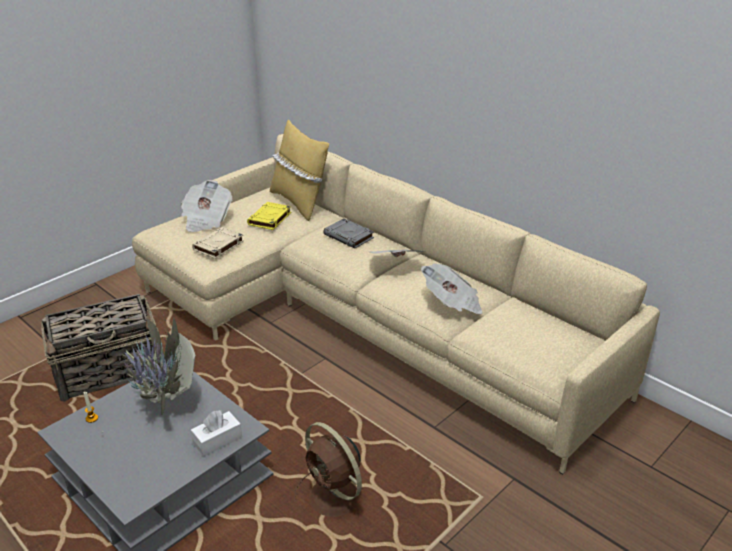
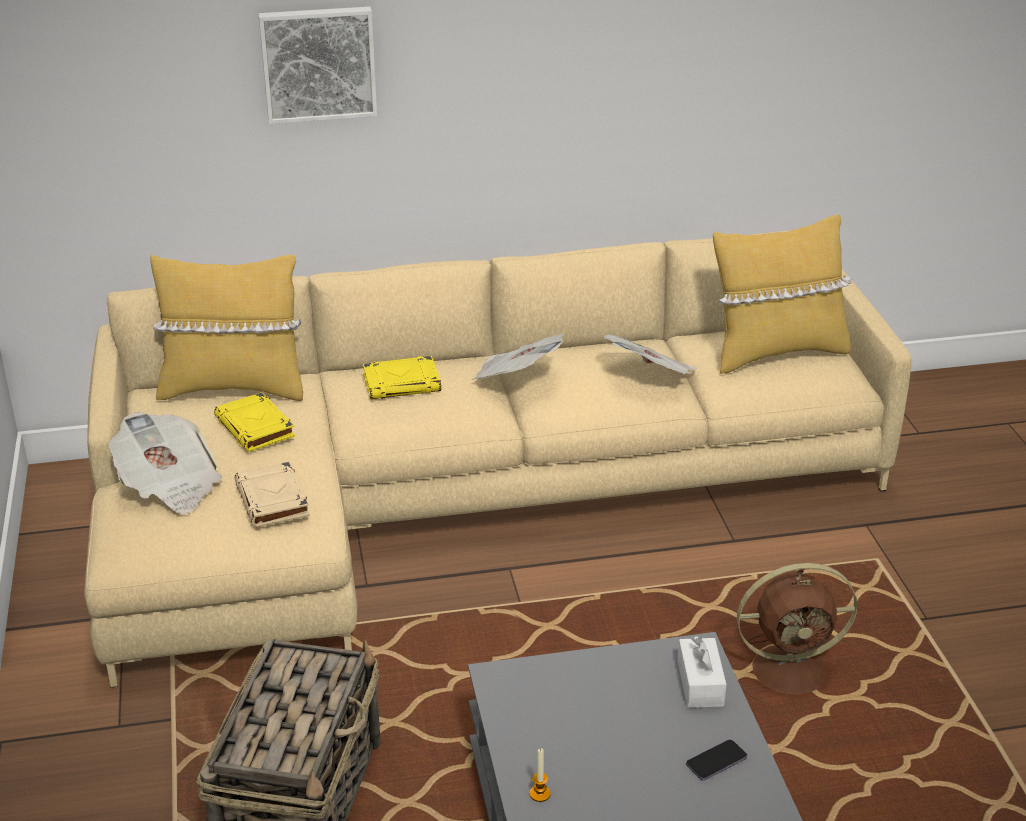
camera: 55 degrees left, 0 degrees up
(154, 471) = (716, 761): none -> phone
(164, 406) = (578, 710): potted plant -> none
(349, 236) = (402, 383): grey book -> yellow book
(382, 46) = (318, 63): none -> picture
(538, 336) = (776, 353): none -> yellow pillow

